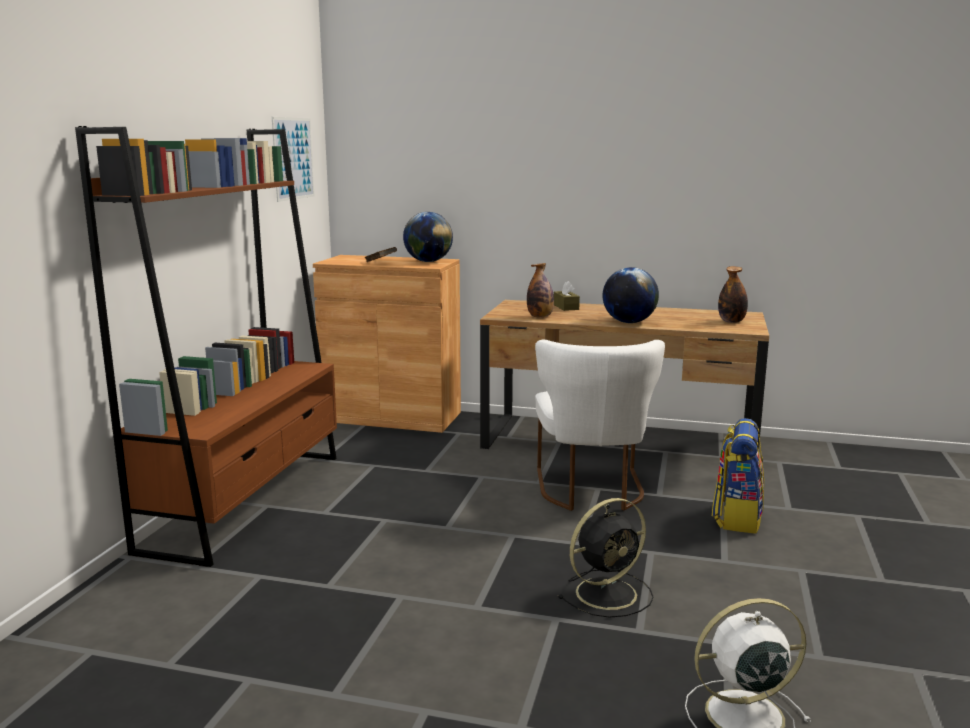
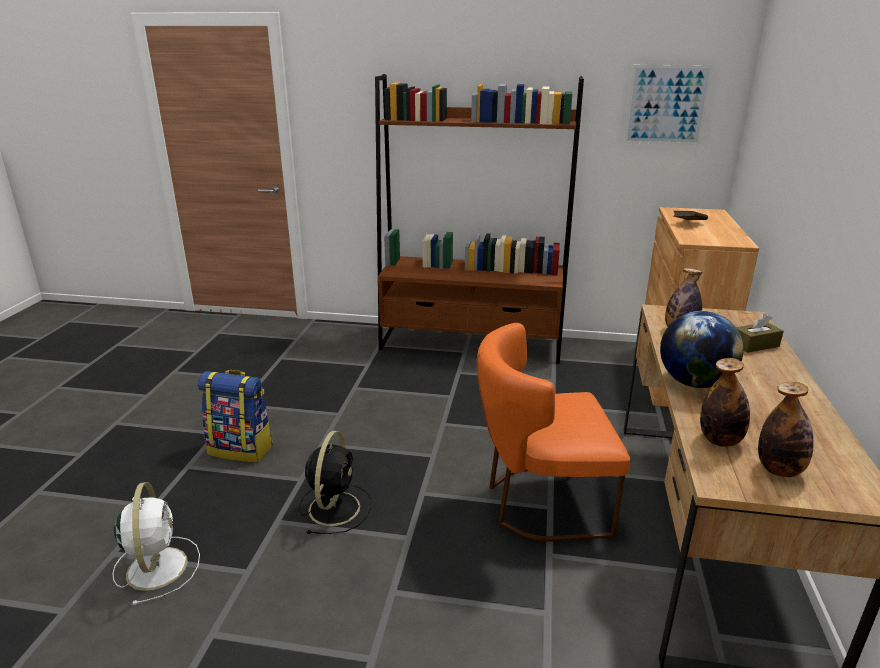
camera: 85 degrees right, 10 degrees up
(428, 261) = (718, 237): globe -> none
(591, 491) = (540, 502): white chair -> orange chair
(608, 593) = (335, 507): black fan -> black fan turned 135 degrees counterclockwise
(705, 326) = (720, 440): none -> bottle
(736, 517) = (502, 619): backpack -> backpack (241, 449)

